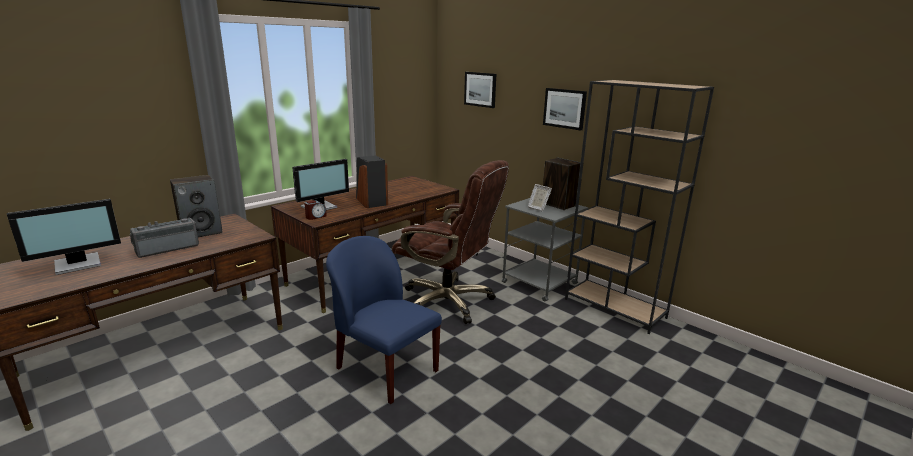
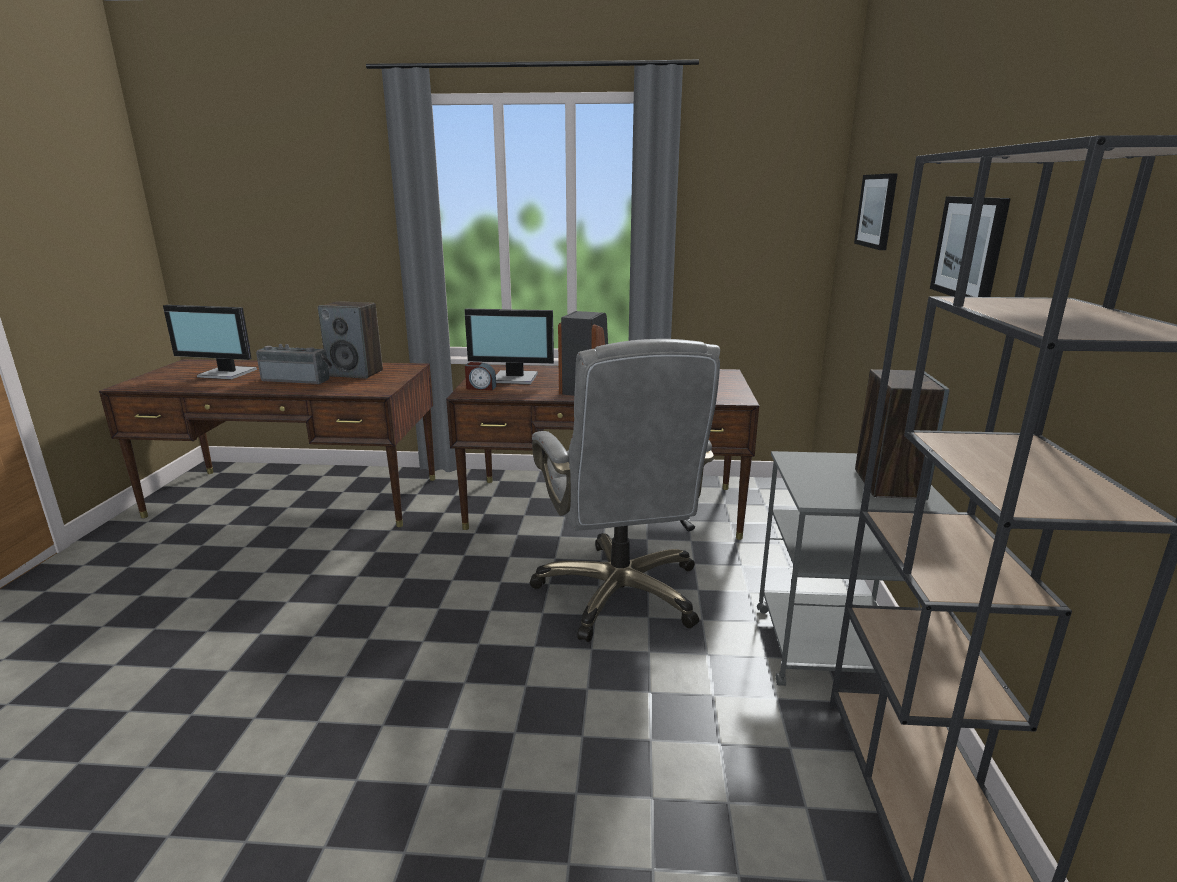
camera: 50 degrees right, 0 degrees up
(385, 369) = (389, 633): blue chair -> none
(447, 301) = (619, 591): brown office chair -> grey office chair
(538, 208) = (822, 475): picture frame -> none

